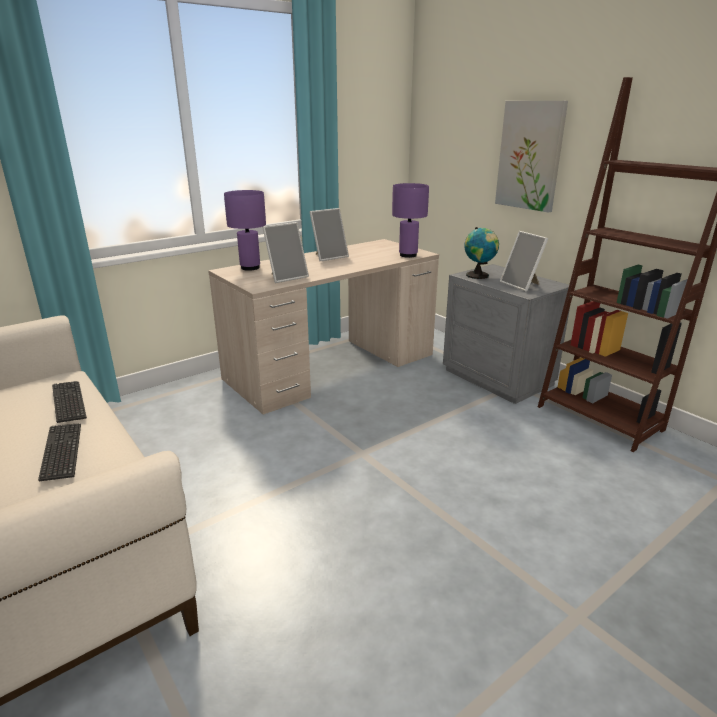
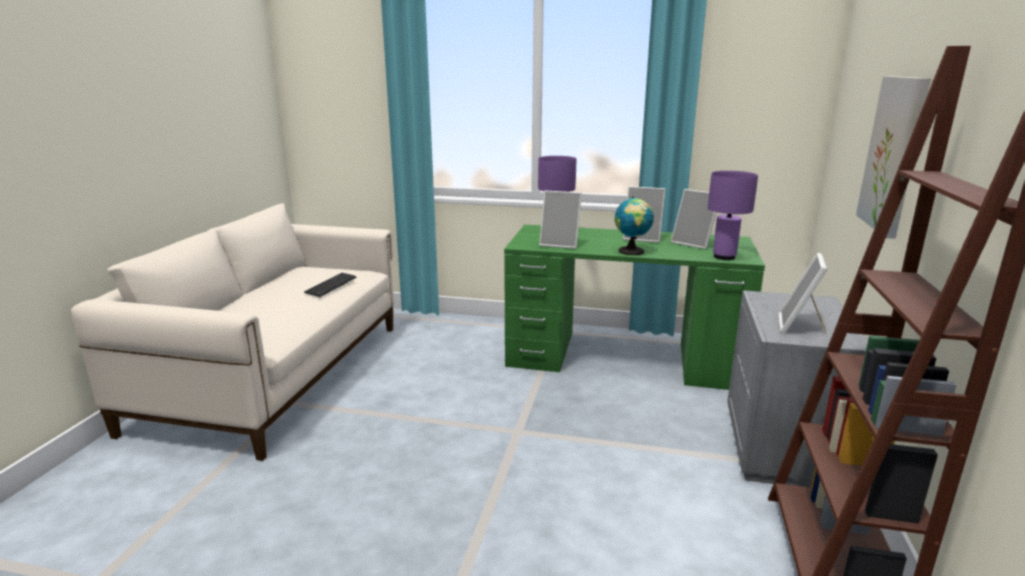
camera: 50 degrees right, 5 degrees down
(62, 452) = (278, 308): keyboard -> none
(333, 366) = (624, 357): beige desk -> green desk
(368, 251) = (694, 243): none -> picture frame
(479, 276) = (774, 301): globe -> globe (632, 252)

